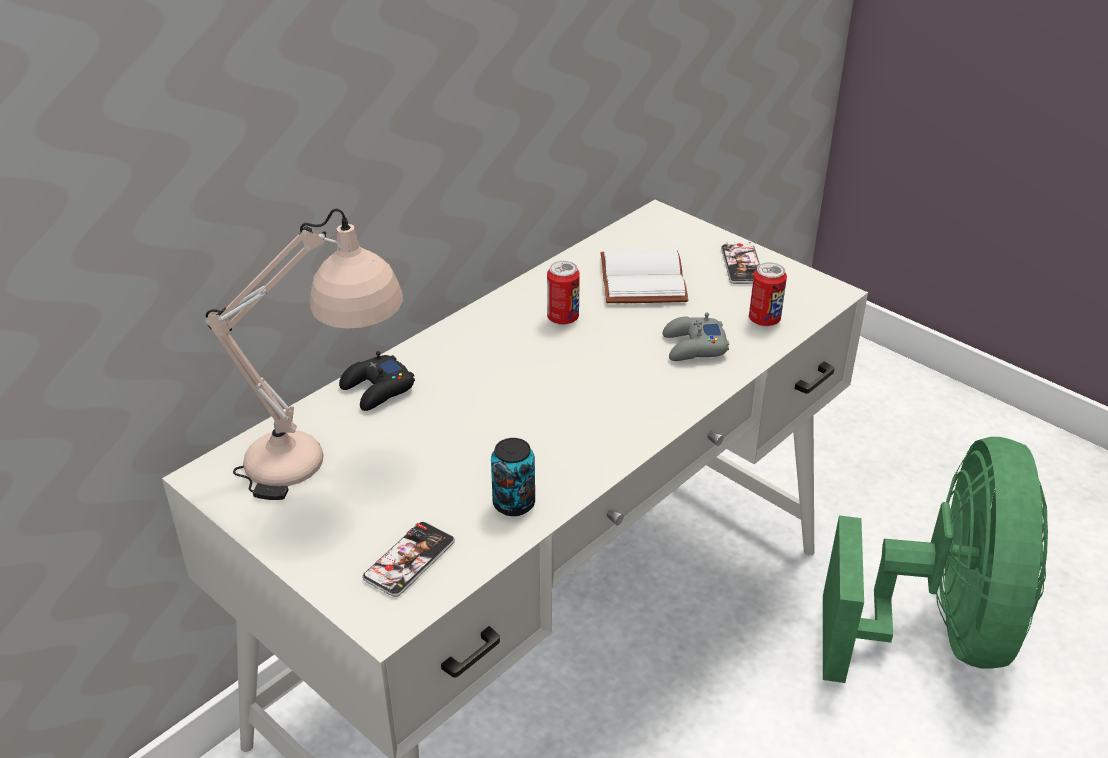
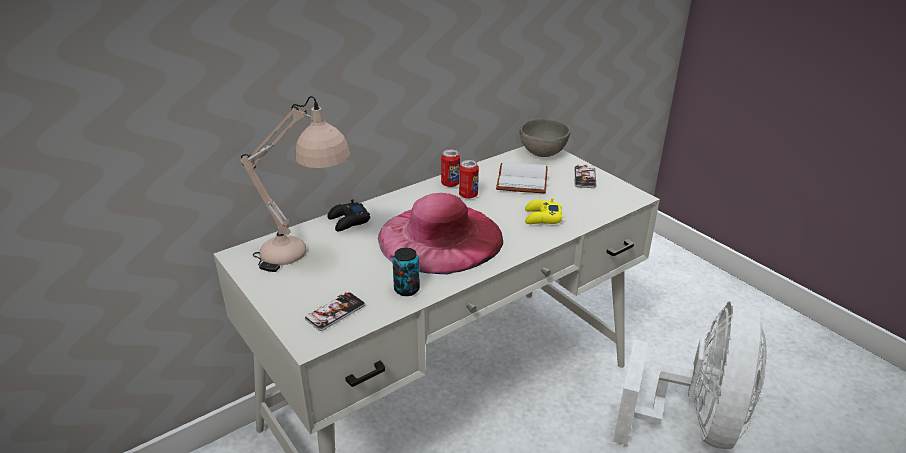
camera: 10 degrees right, 5 degrees down
(540, 401) = (440, 237): none -> pink hat
(661, 225) = (542, 152): none -> grey bowl
(693, 347) = (542, 217): grey game controller -> yellow game controller
(764, 320) = (590, 207): can -> can (450, 184)
(935, 629) = (693, 422): green fan -> white fan

